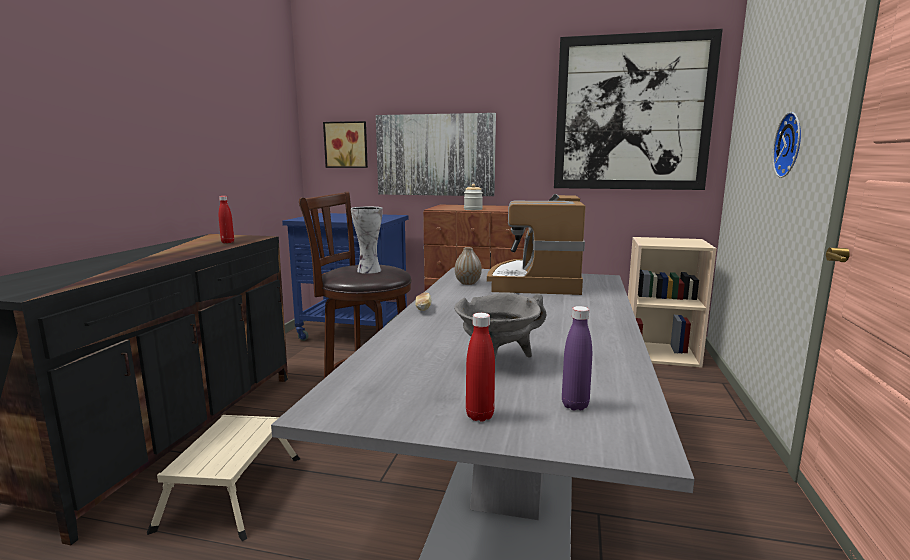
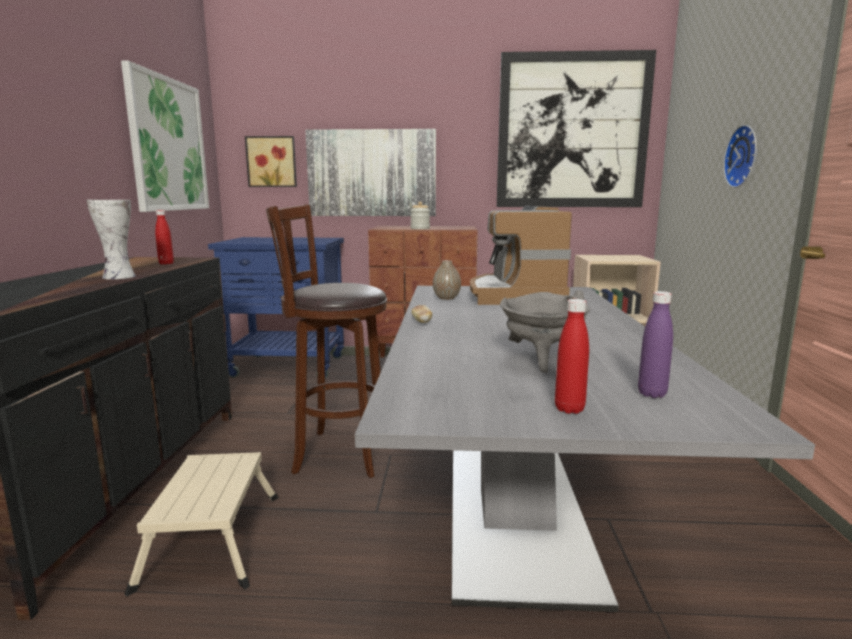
camera: 10 degrees left, 0 degrees up
(249, 133) = (168, 145): none -> picture
(367, 271) = (341, 288): vase -> vase (117, 277)

